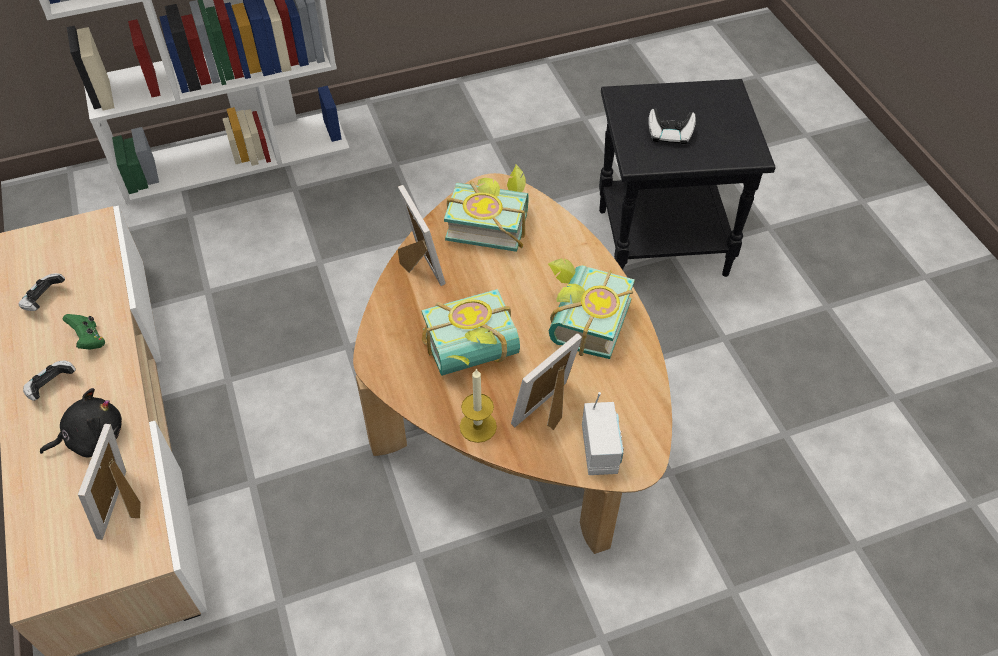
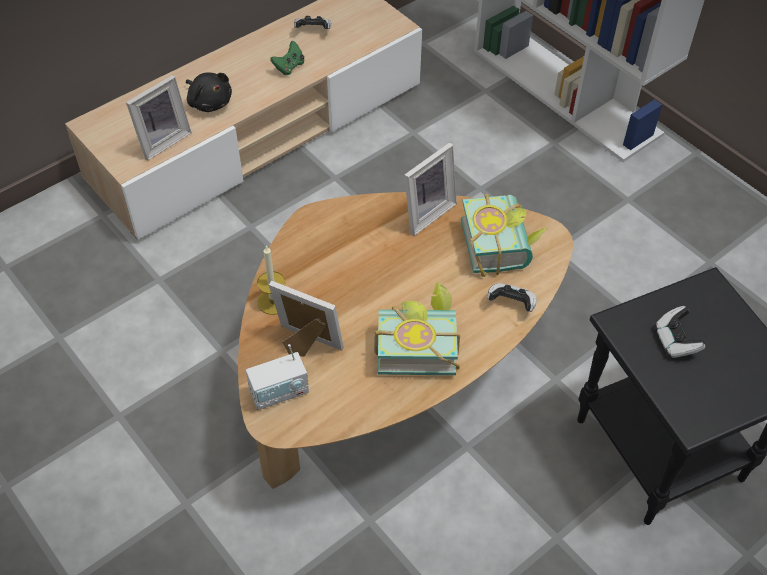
camera: 70 degrees right, 0 degrees up
(52, 387) = (242, 66): game controller -> game controller (511, 304)
(126, 505) = (162, 141): picture frame -> picture frame turned 150 degrees clockwise
(474, 355) = (345, 278): book -> none

